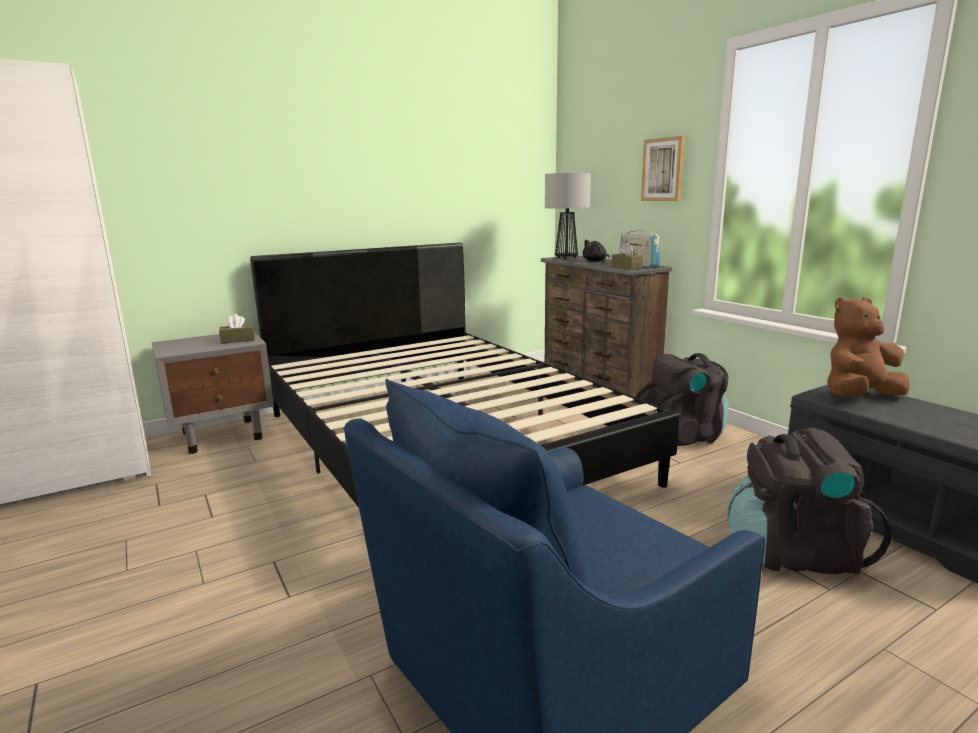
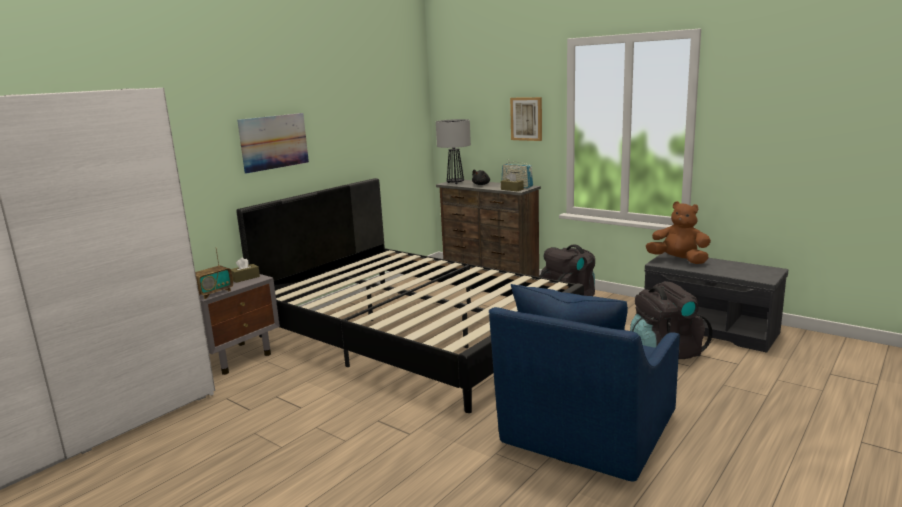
camera: 20 degrees left, 0 degrees up
(180, 351) = (214, 293): none -> radio
(312, 179) = (274, 142): none -> picture
(859, 397) = (678, 260): brown plush toy -> brown plush toy turned 75 degrees clockwise

